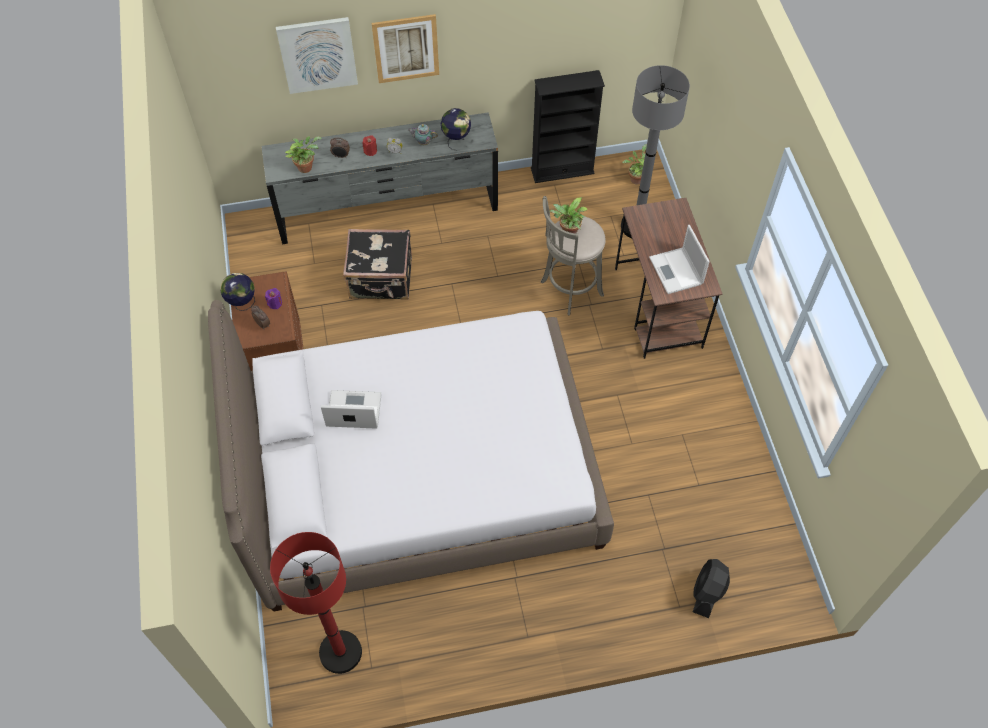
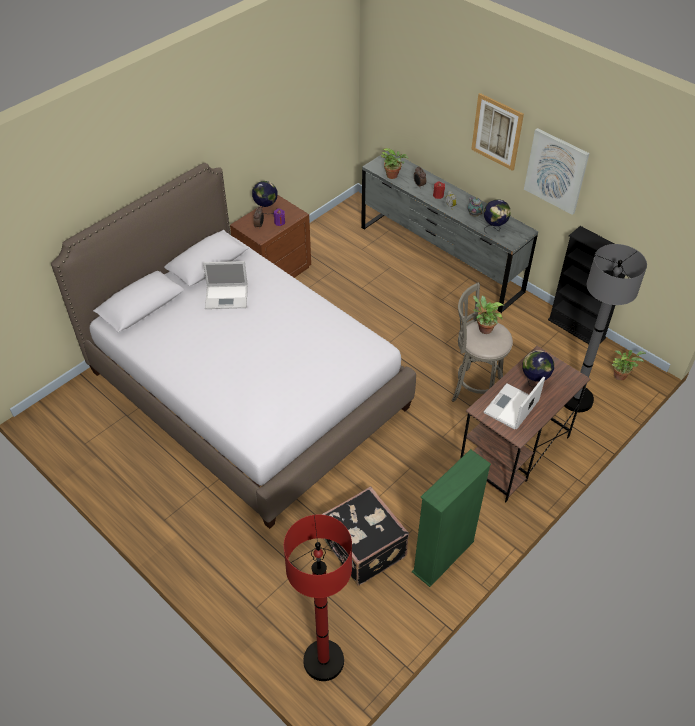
camera: 55 degrees right, 10 degrees down
(318, 54) = (440, 97): picture -> picture (556, 171)
(340, 652) = (85, 421): red floor lamp -> red floor lamp (323, 661)
(352, 410) = (227, 297): laptop -> laptop turned 120 degrees clockwise
(381, 279) = (381, 286): black suitcase -> black suitcase (363, 549)
(660, 237) = (534, 381): none -> globe
(707, 592) = (282, 622): black fan -> none
(724, 428) = (443, 557): none -> green bookcase

